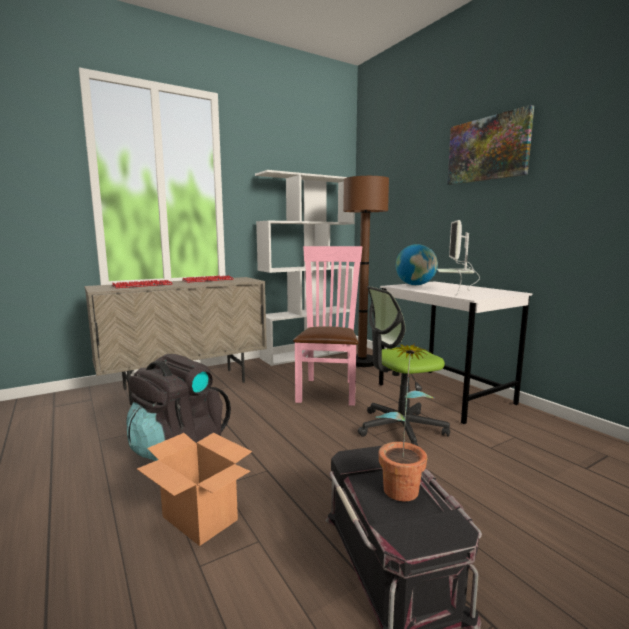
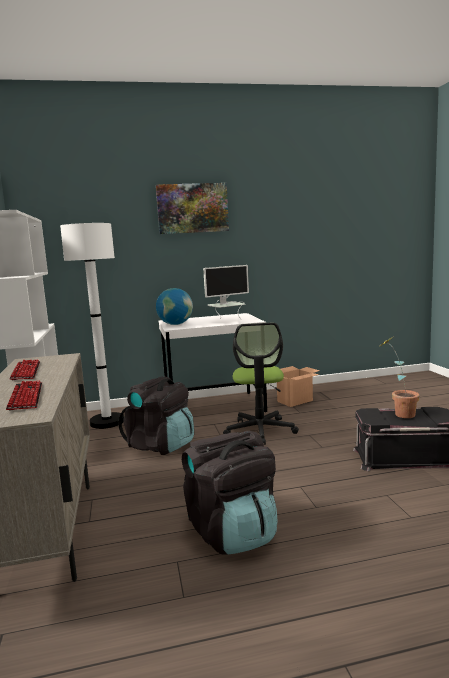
camera: 70 degrees left, 0 degrees up
(200, 518) = (360, 517): cardboard box -> cardboard box (295, 401)
(328, 389) = (161, 445): pink chair -> black backpack
(362, 362) = (107, 422): brown floor lamp -> white floor lamp
(454, 292) = (227, 321): monitor -> monitor turned 60 degrees counterclockwise

